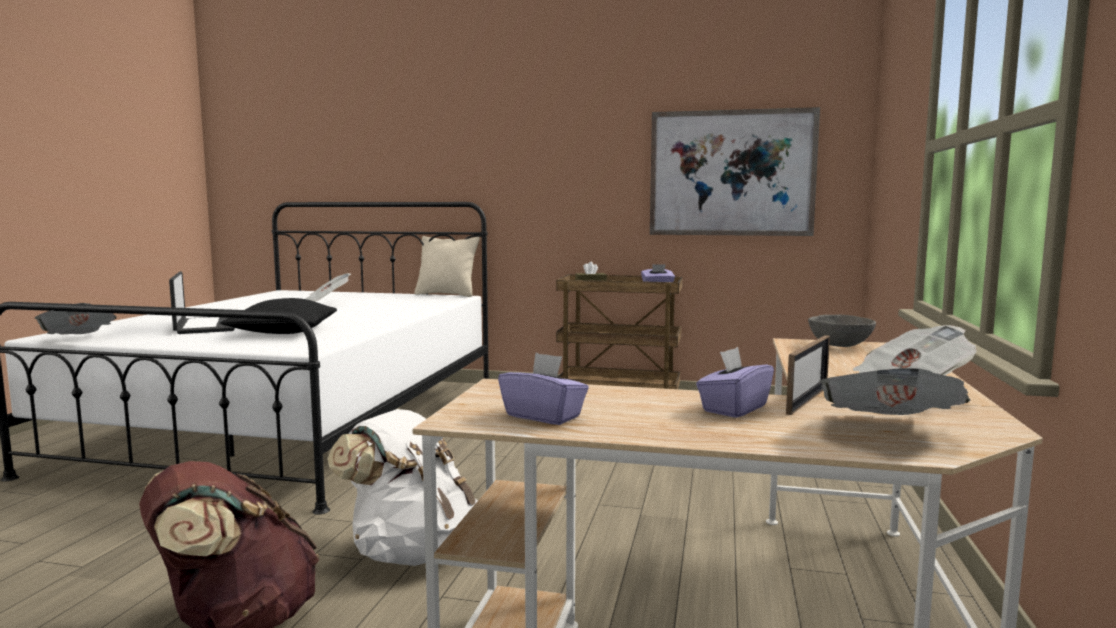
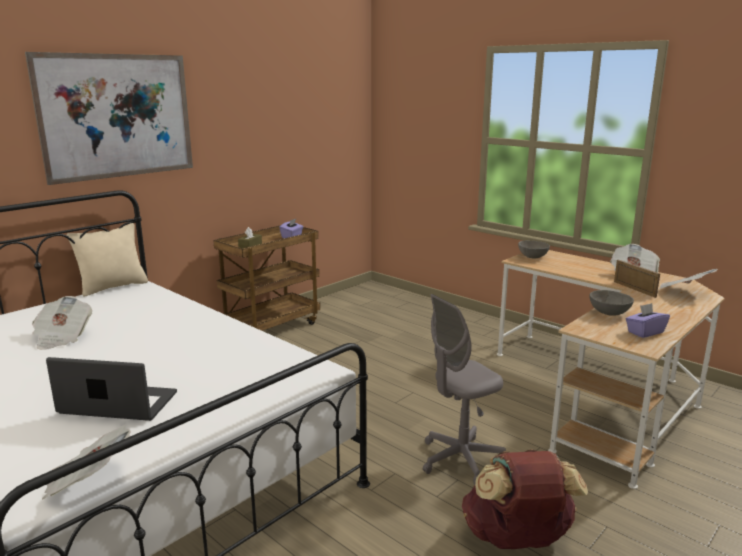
camera: 60 degrees left, 10 degrees up
(283, 332) = (221, 371): black pillow -> none
(412, 552) = (460, 459): white backpack -> grey office chair
(615, 393) = (608, 313): none -> grey bowl
(731, 173) = (306, 142): picture -> picture (118, 116)
(733, 408) = (643, 302): purple tissue box -> none

